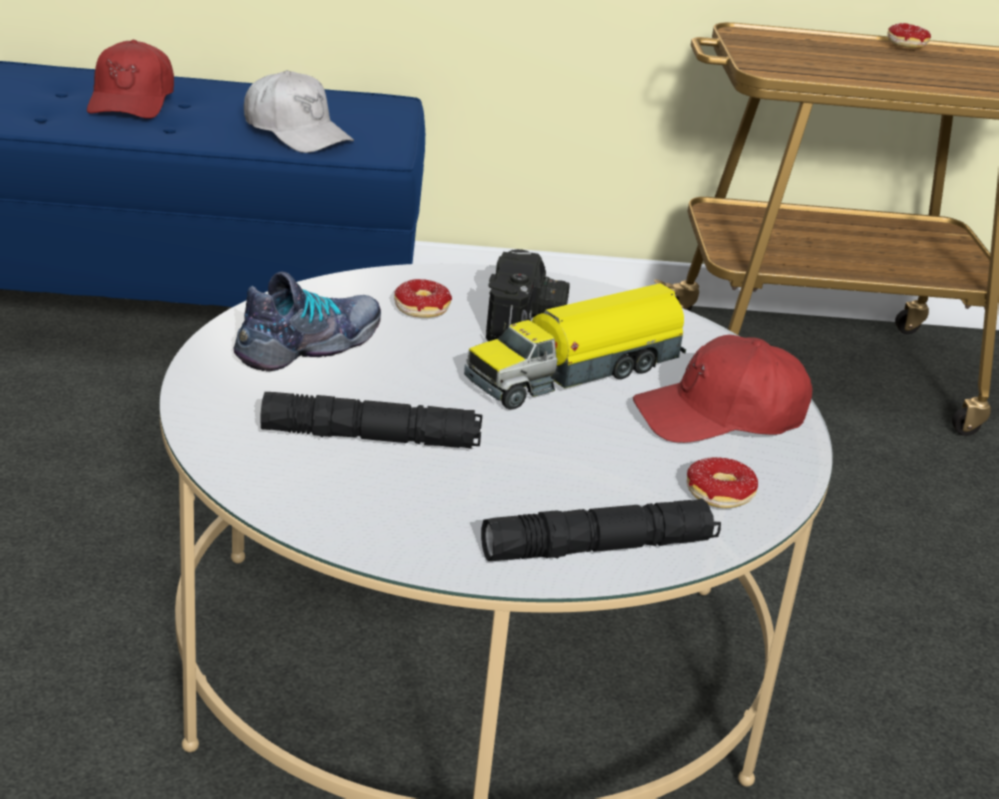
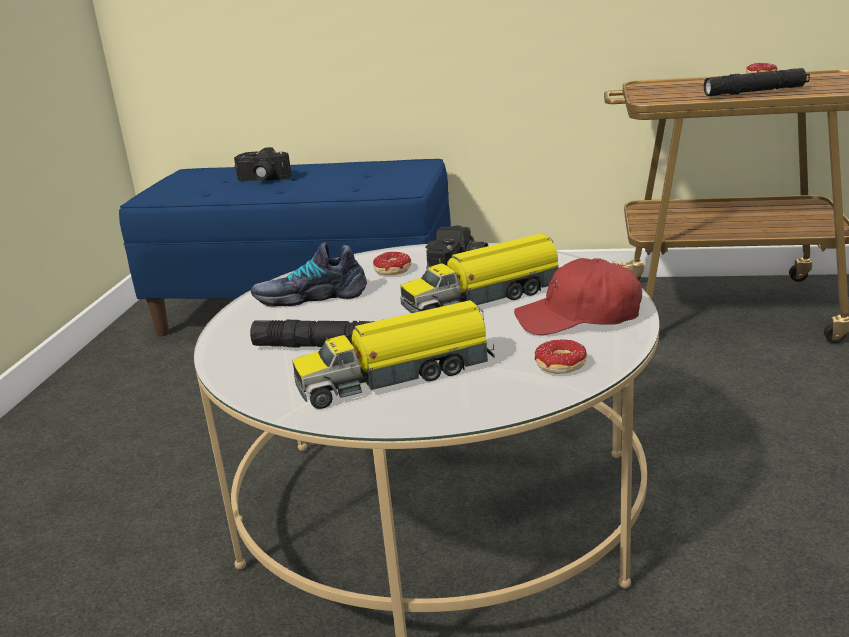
camera: 15 degrees right, 5 degrees down
(131, 101) = (262, 179): red cap -> camera
(296, 133) = (355, 185): white cap -> none
(311, 345) = (310, 296): shoe -> shoe turned 150 degrees counterclockwise
(498, 498) = (398, 376): none -> toy truck
(599, 548) = (457, 404): black flashlight -> black flashlight (755, 91)

